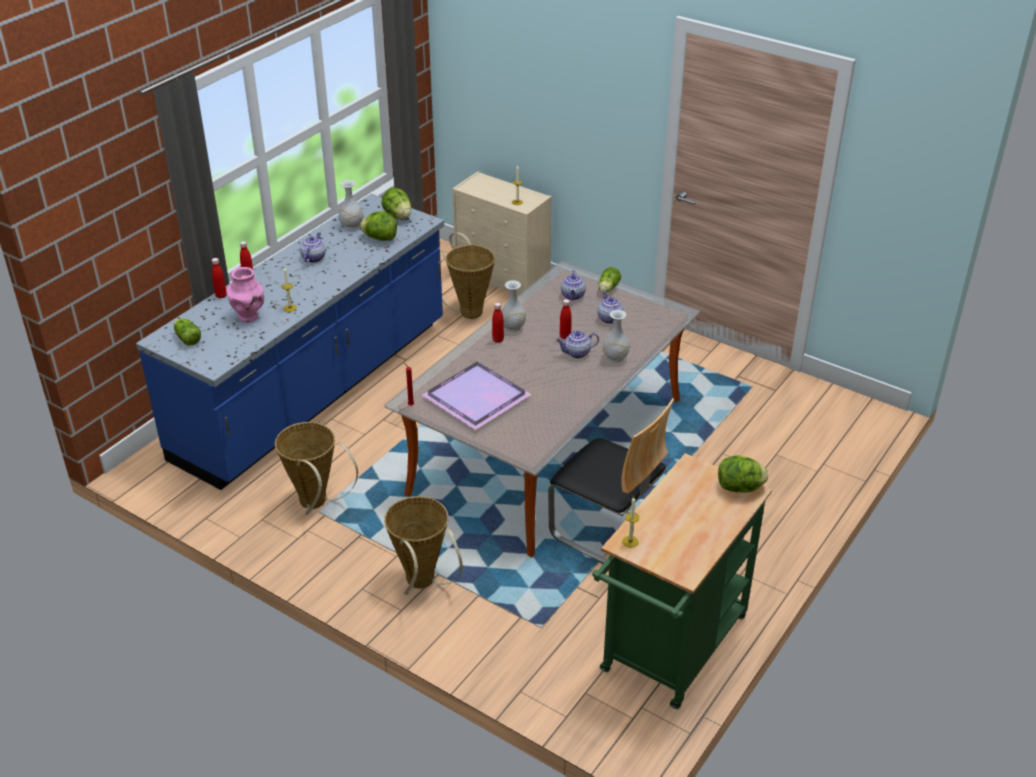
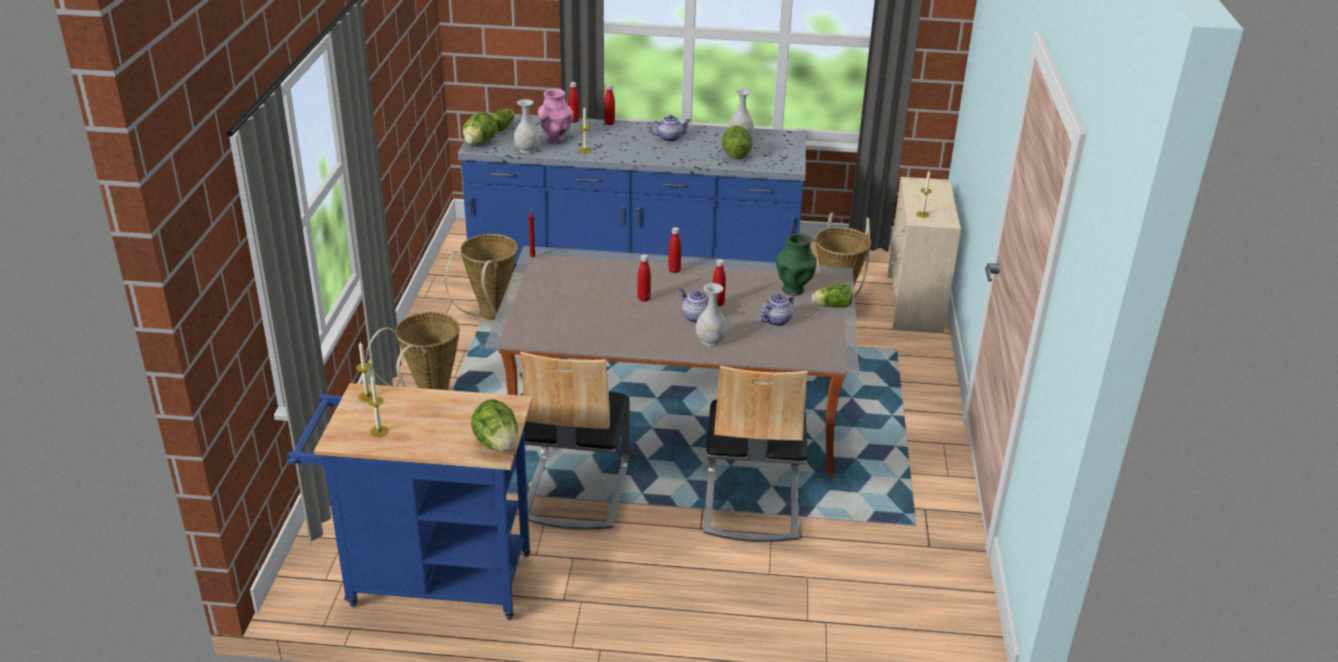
camera: 60 degrees right, 5 degrees down
(398, 216) = (782, 152): lettuce -> lettuce (479, 143)
(476, 399) = (570, 285): purple tray -> none
(513, 327) = (702, 272): white vase -> white vase (527, 150)
(529, 368) = (643, 298): none -> red bottle
(573, 296) = (793, 289): teapot -> green vase
(669, 651) = (429, 579): green cart -> blue cart
(682, 449) = (750, 502): none -> chair
(686, 546) = (379, 431): none -> candle

